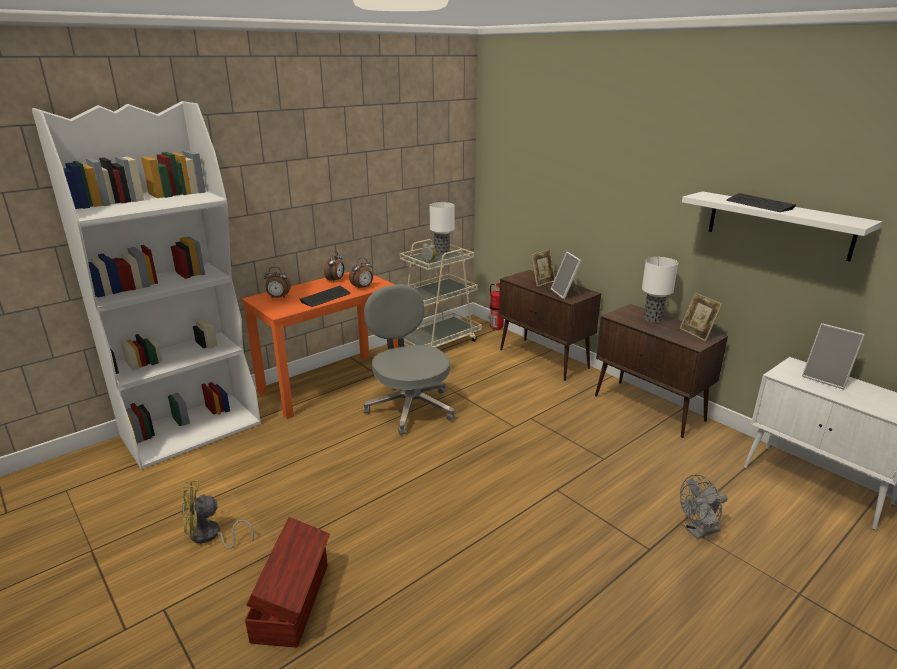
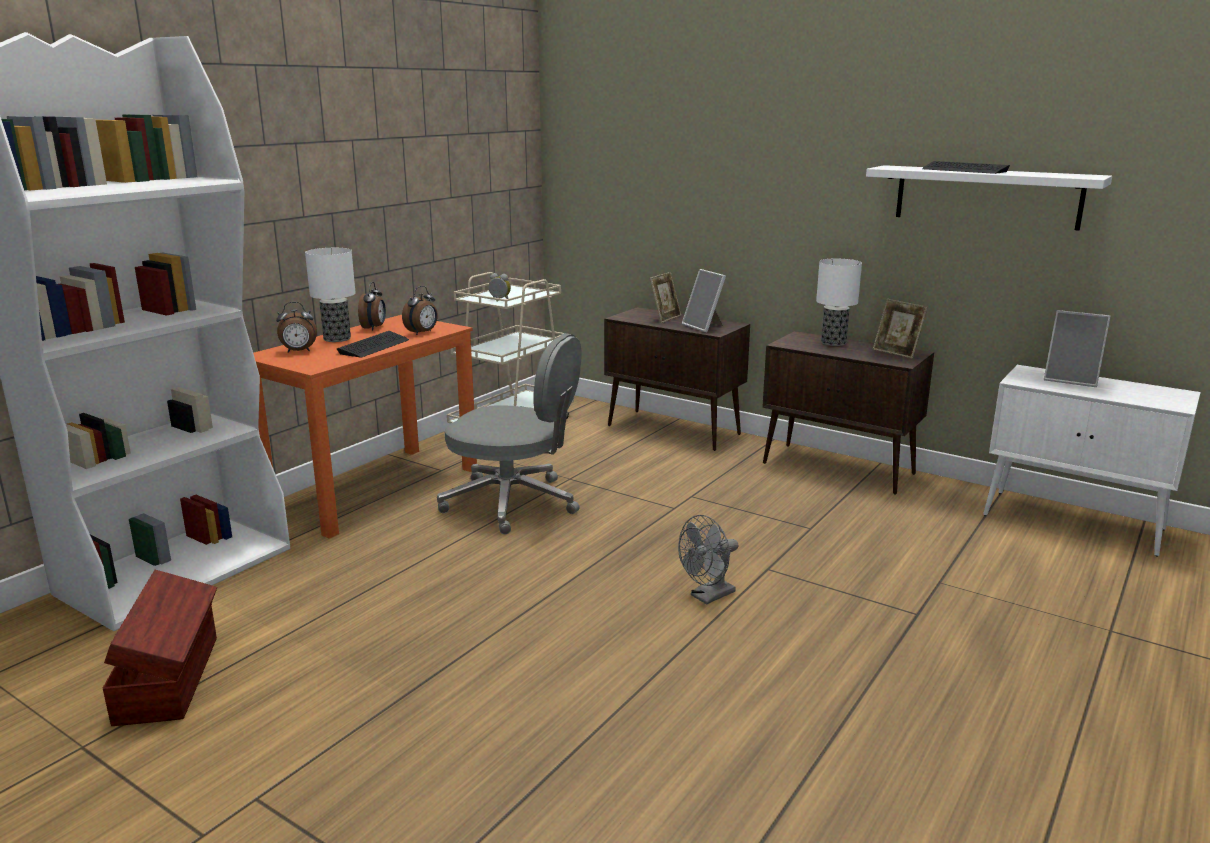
camera: 15 degrees left, 5 degrees down
(210, 536) = (283, 697): yellow fan -> none
(293, 601) = (462, 751): brown storage box -> brown storage box (170, 678)
(410, 407) = (513, 503): grey office chair -> grey office chair turned 150 degrees clockwise
(442, 253) = (513, 291): table lamp -> table lamp (337, 339)
(495, 327) = (587, 401): fire extinguisher -> none
(698, 532) = (965, 587): grey fan -> grey fan (708, 596)

